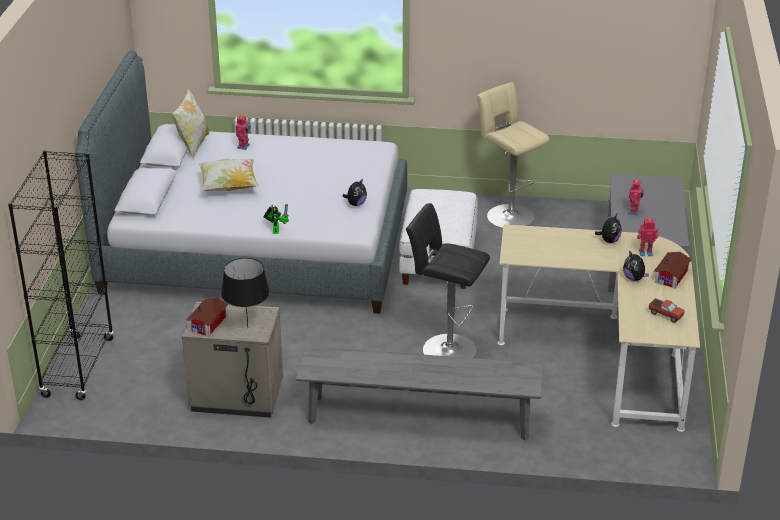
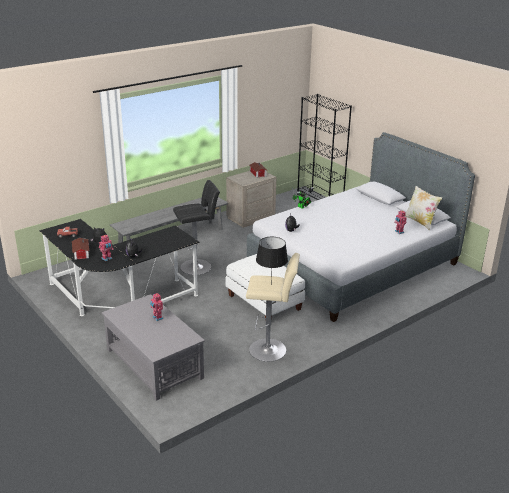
camera: 135 degrees right, 5 degrees down
(229, 187) = (359, 213): pillow -> none
(247, 328) = (241, 177): black table lamp -> black table lamp (271, 284)
(607, 355) = (118, 298): beige desk -> black desk

